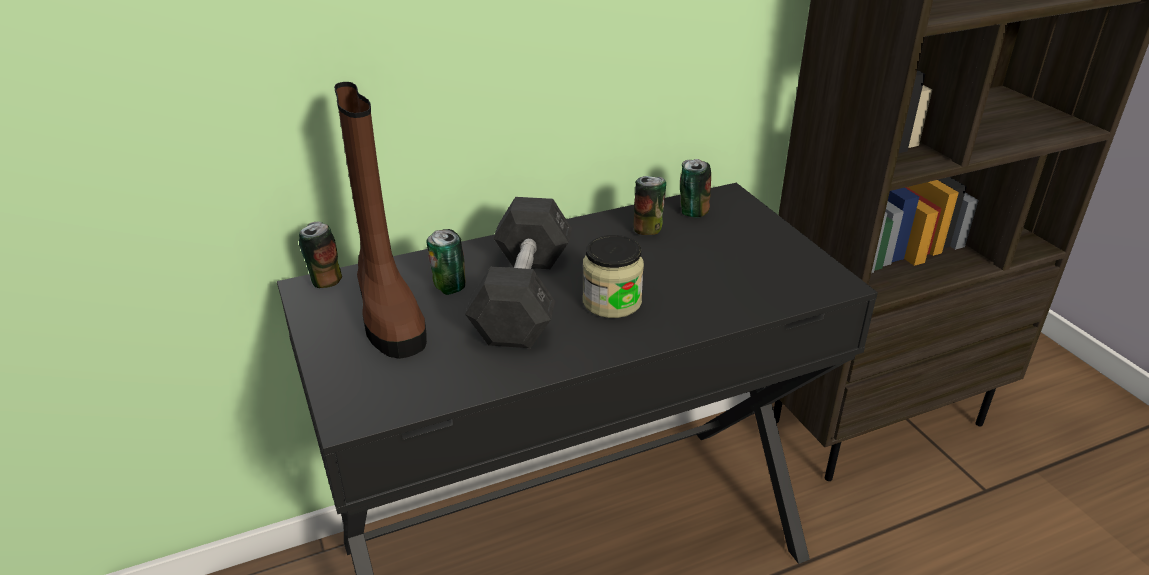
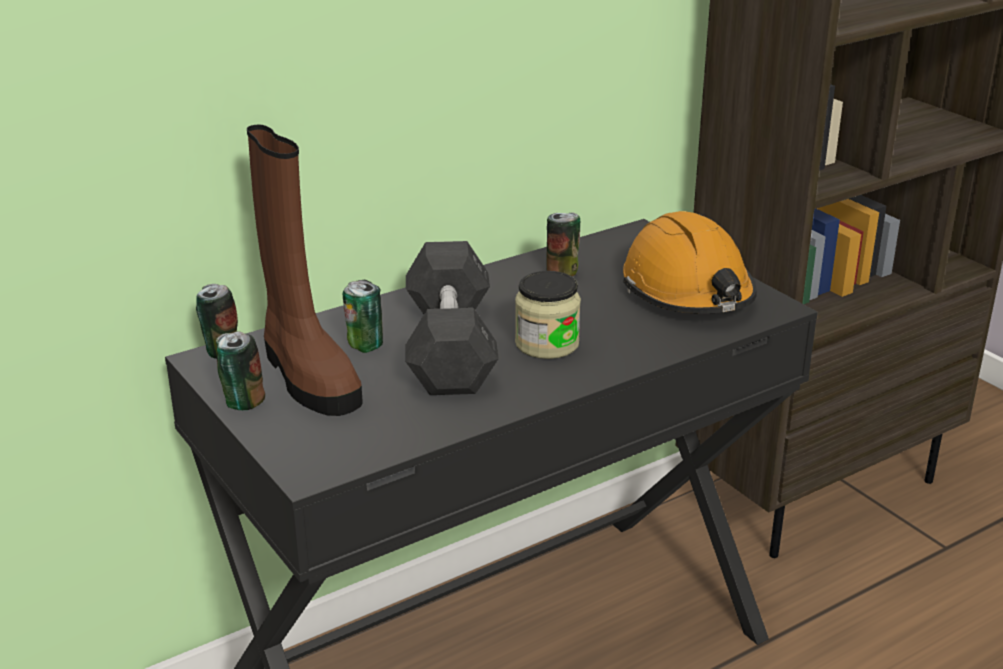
camera: 10 degrees left, 5 degrees down
(692, 211) = (605, 251): can -> can (242, 402)
(758, 260) = (688, 292): none -> orange hard hat

